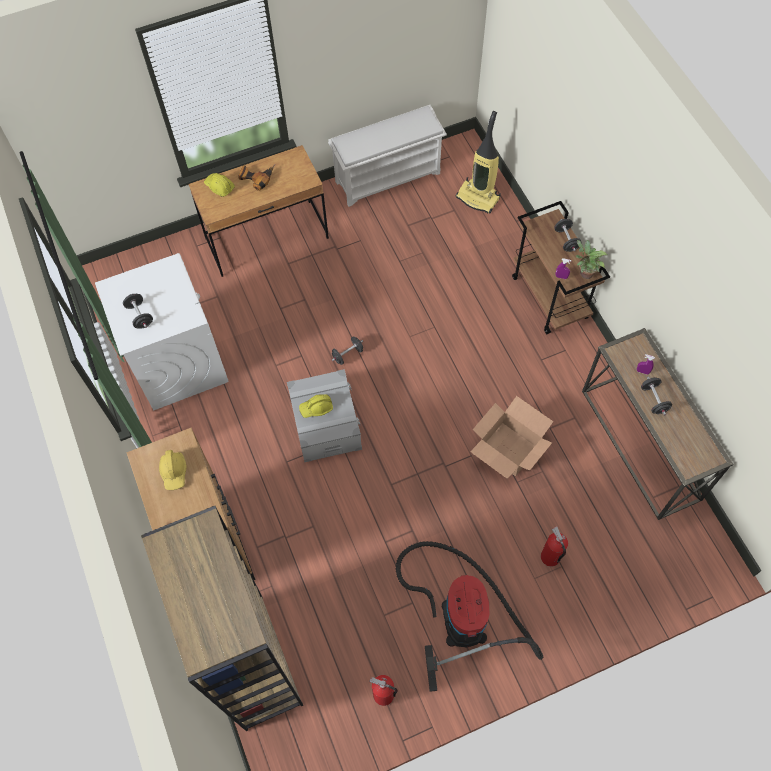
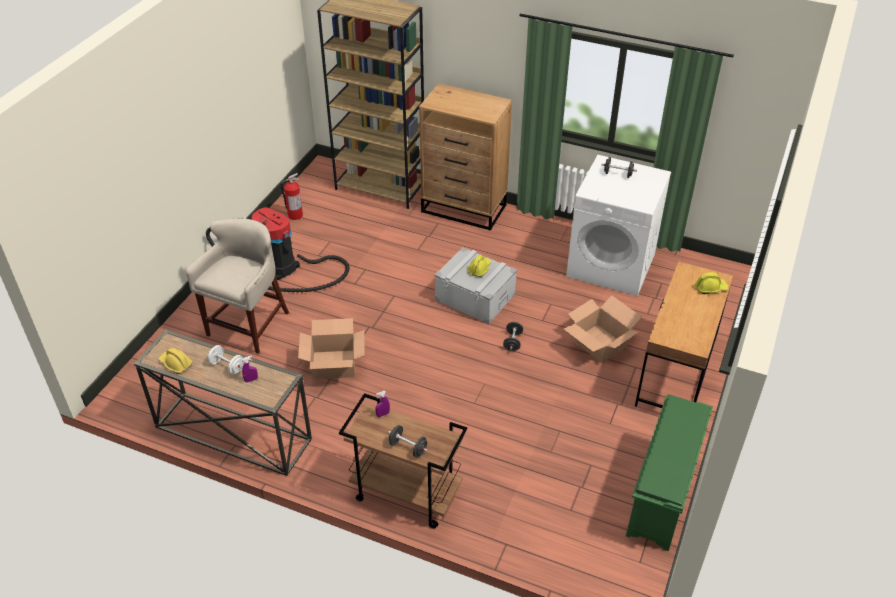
camera: 135 degrees right, 20 degrees down
(174, 472) = (476, 106): yellow hard hat -> yellow hard hat (175, 363)
(256, 177) = (699, 311): power drill -> none
(287, 301) = (599, 344): none -> cardboard box
(388, 176) = (662, 495): white shoe rack -> green shoe rack
(478, 197) = (564, 540): vacuum cleaner -> none
(550, 557) = (248, 326): fire extinguisher -> beige stool
(584, 272) = (366, 431): potted plant -> none
(654, 400) = (227, 366): black dumbbell -> white dumbbell

